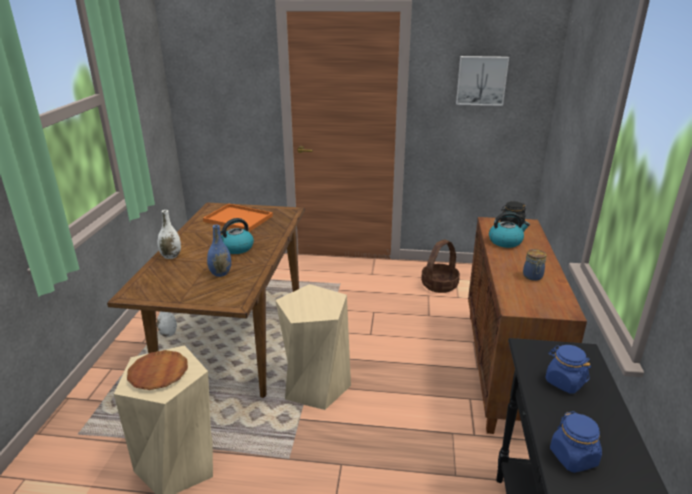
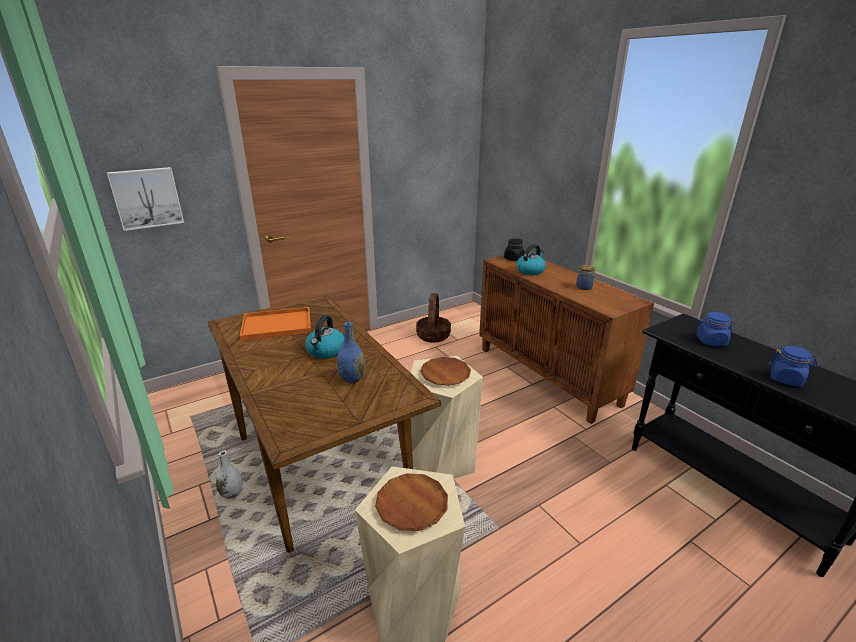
camera: 40 degrees left, 0 degrees up
(171, 256) = (265, 385): white vase -> none
(313, 304) = (445, 374): none -> brown plate
(481, 80) = (428, 143): picture -> picture (146, 198)

